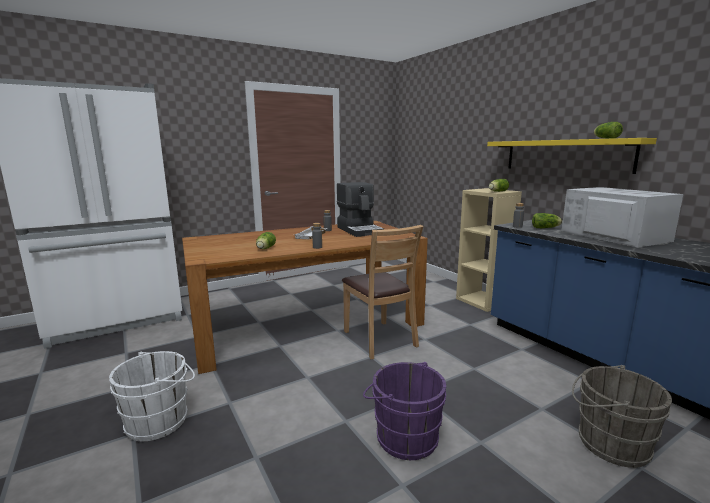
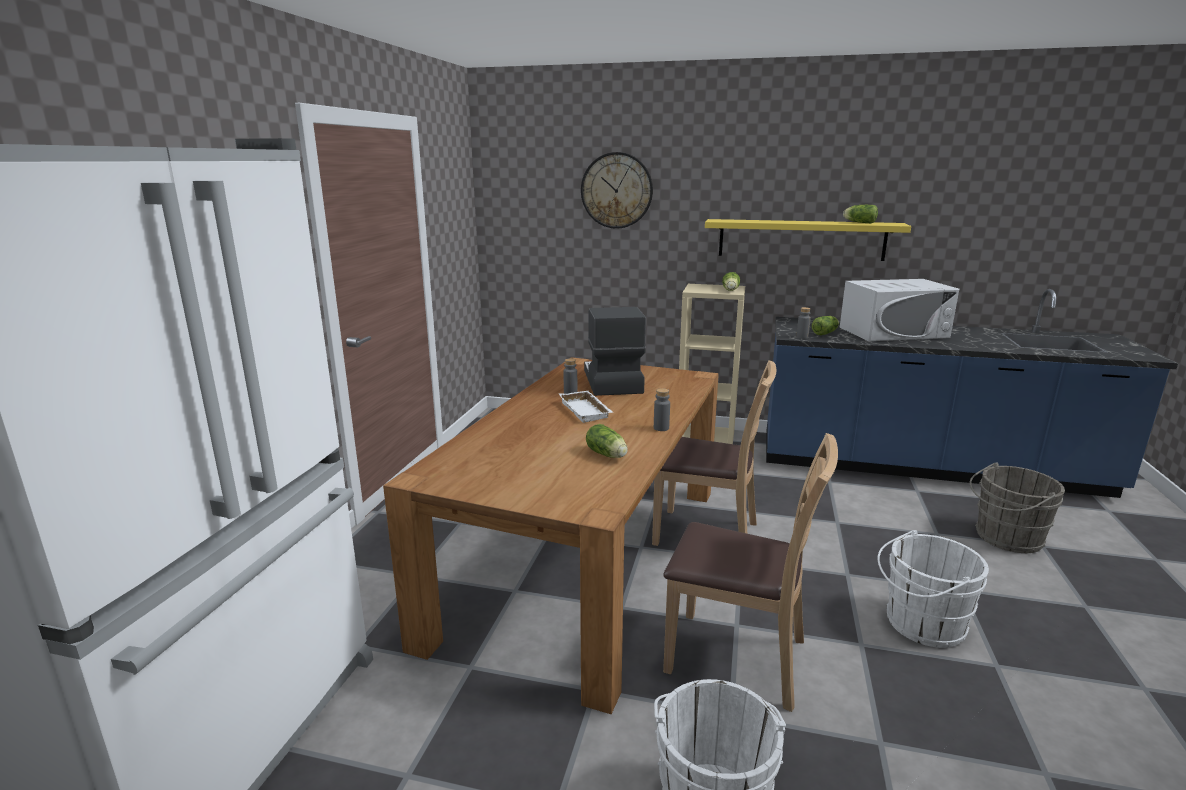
camera: 45 degrees left, 5 degrees up
(279, 387) = (737, 657): none -> brown chair
(360, 230) = (611, 381): coffee machine -> coffee machine turned 120 degrees counterclockwise
(403, 436) = (920, 624): purple bucket -> white bucket
(454, 125) = (616, 190): none -> wall clock
(613, 236) = (893, 332): white microwave -> white microwave turned 150 degrees clockwise

